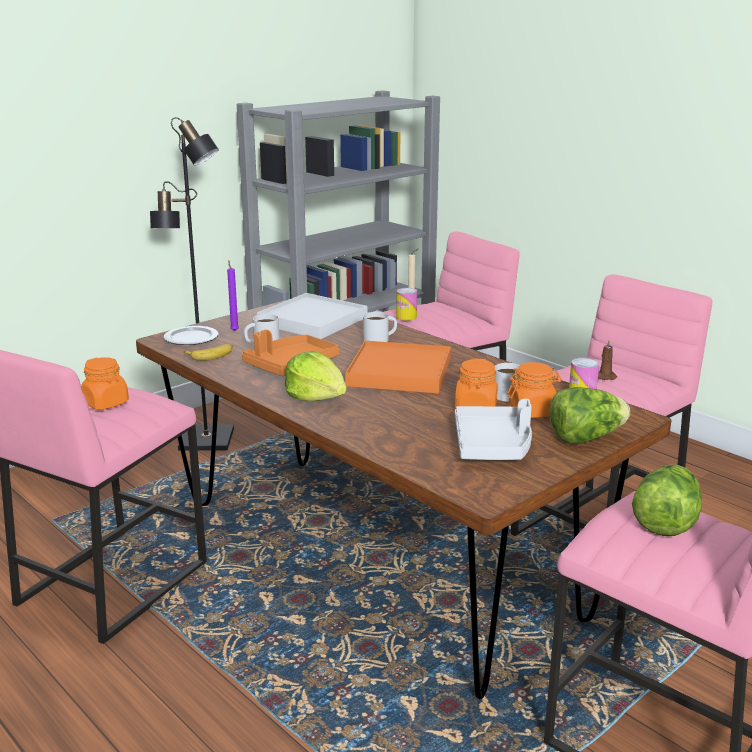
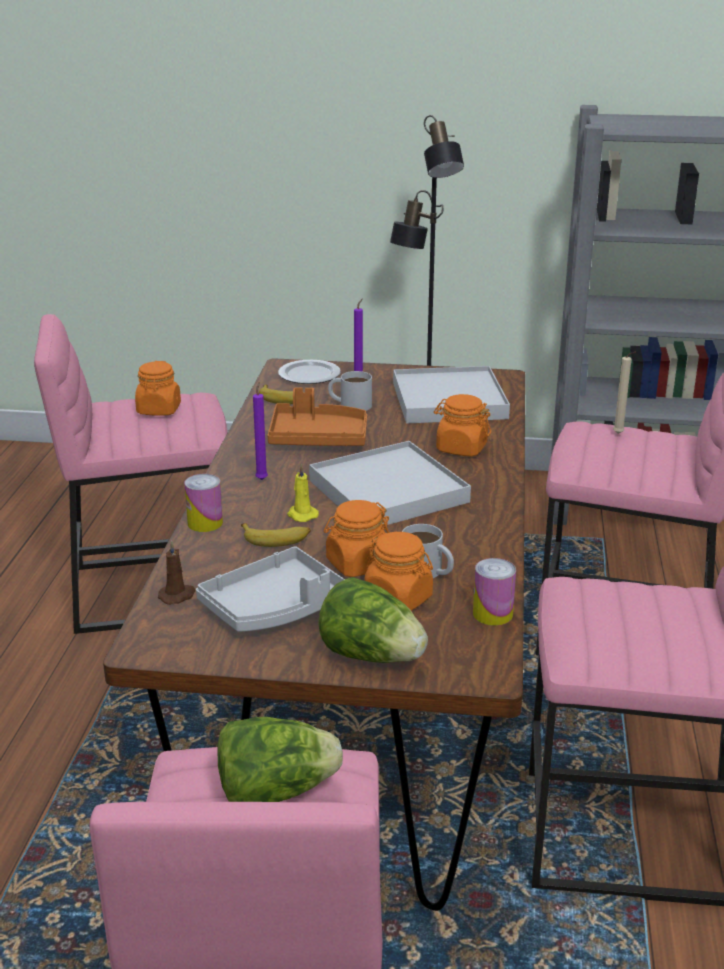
camera: 50 degrees right, 5 degrees up
(316, 397) = (262, 479): lettuce -> purple candle
(380, 339) = (461, 448): white mug -> orange jar
(387, 402) = (301, 515): none -> yellow candle
(399, 372) = (387, 491): orange tray -> white tray
(406, 317) = (593, 439): can -> can (205, 523)
(406, 418) = (276, 539): none -> banana
(605, 376) = (640, 616): brown candle -> brown candle (177, 595)

